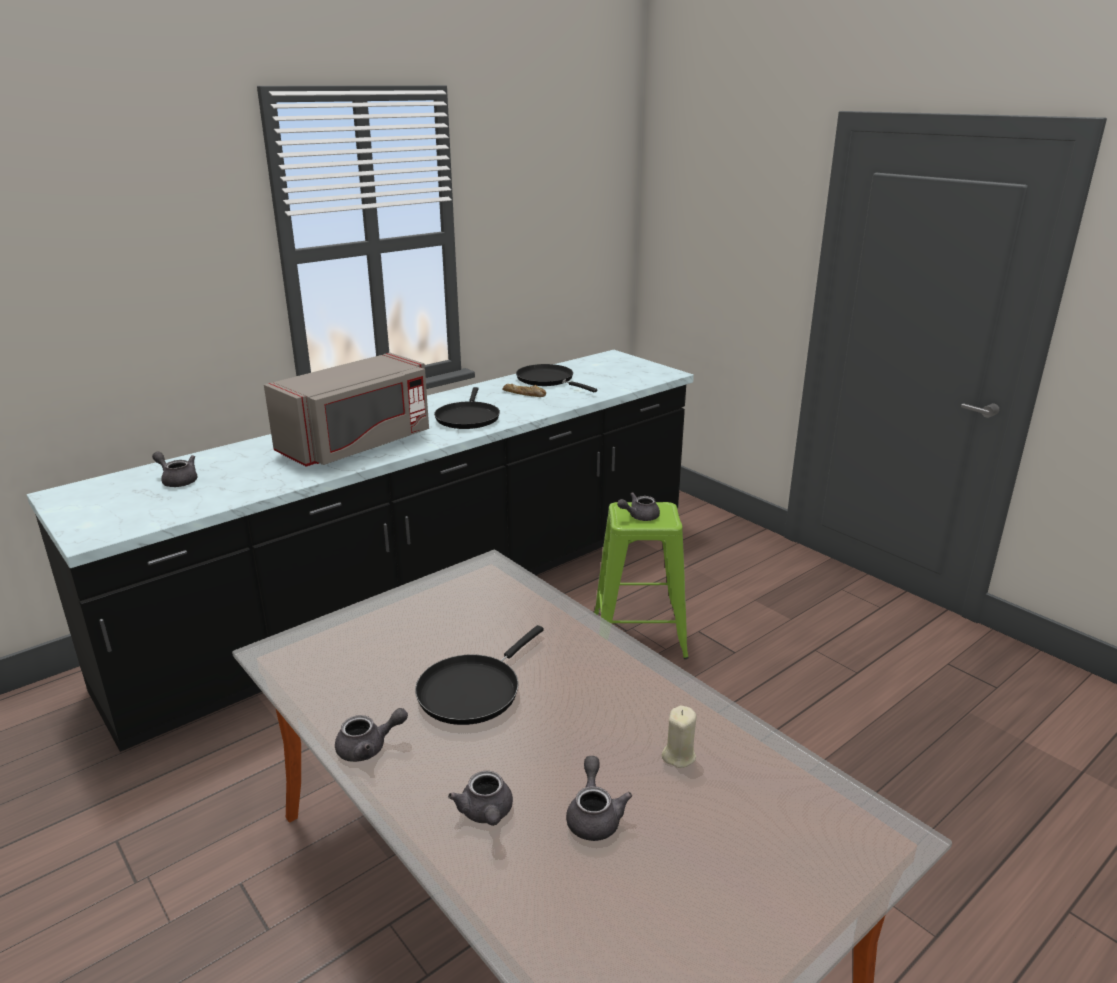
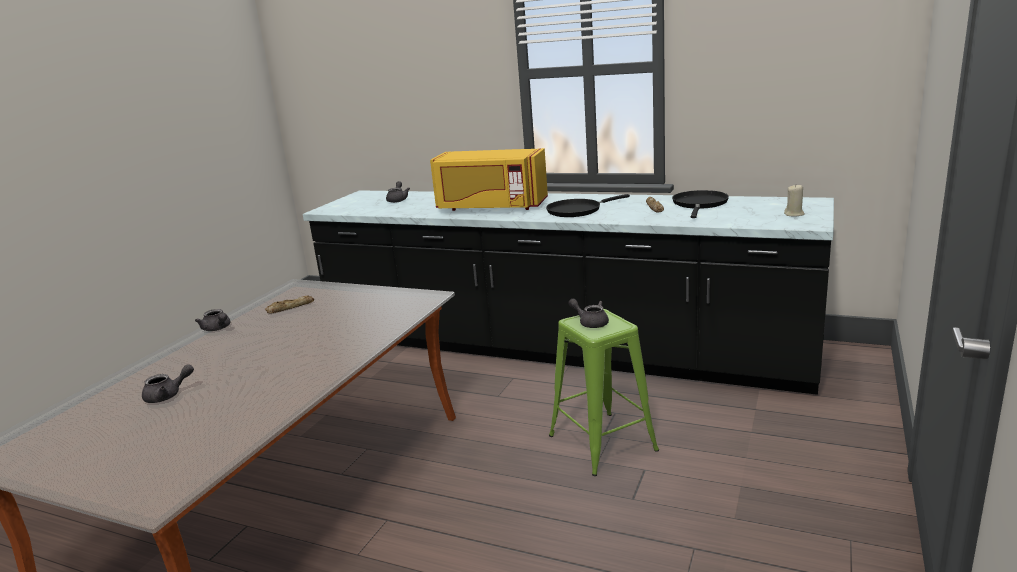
camera: 65 degrees right, 5 degrees down
(358, 444) = (490, 207): grey microwave -> yellow microwave
(373, 668) = (290, 307): none -> bread
(473, 690) = (279, 334): black frying pan -> none
(486, 814) = (167, 369): grey teapot -> none
(678, 756) = (231, 405): beige candle -> beige candle (794, 214)

